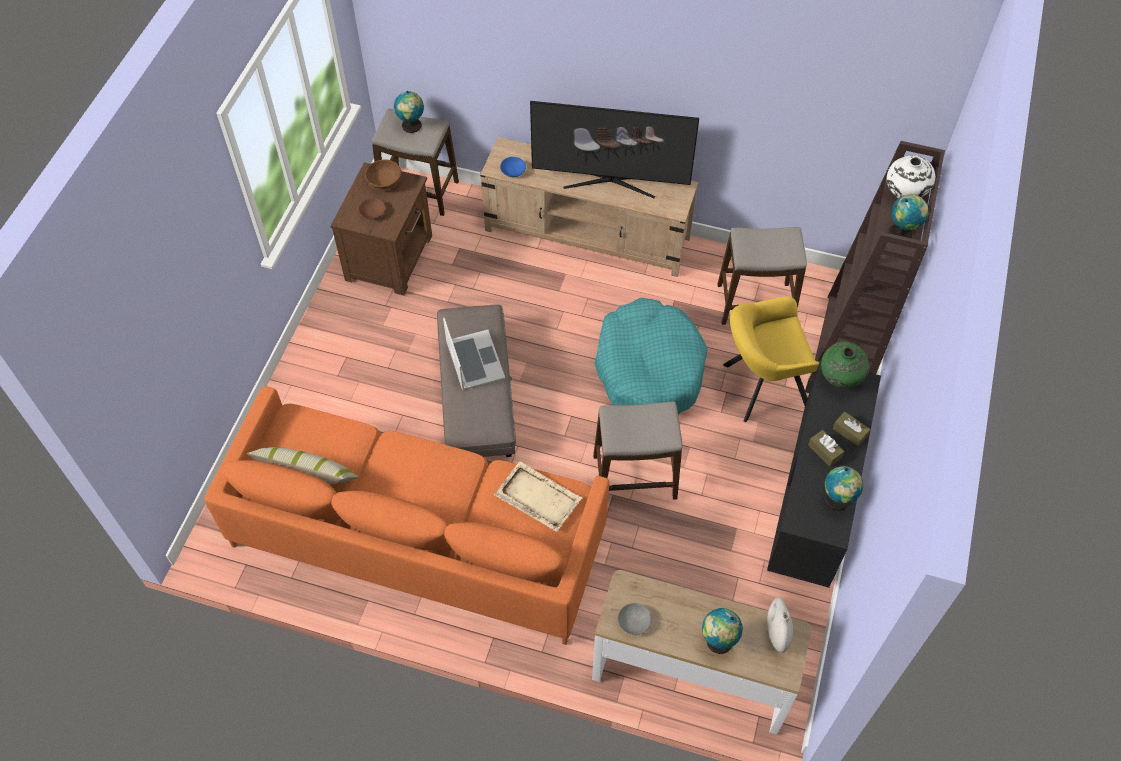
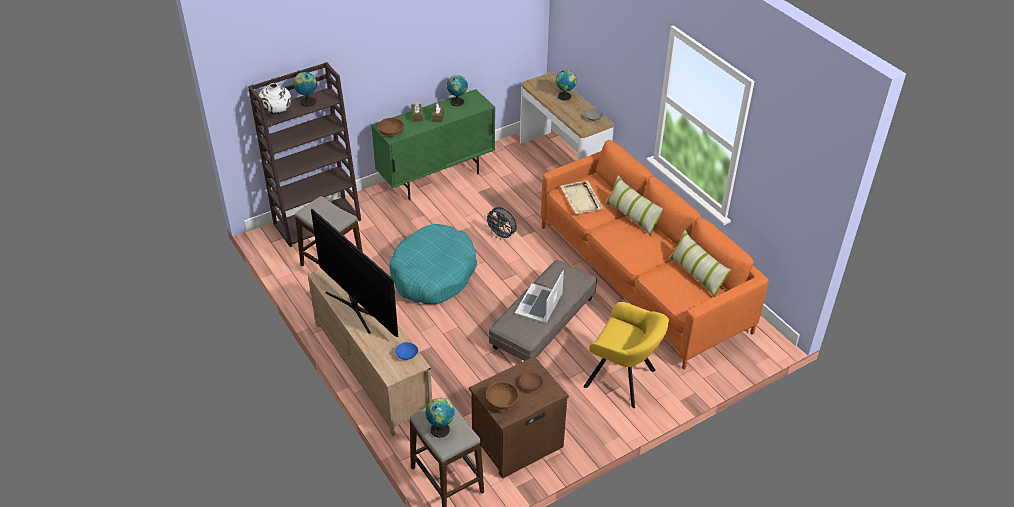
camera: 140 degrees left, 15 degrees down
(451, 515) = (632, 216): none -> pillow
(635, 478) = (501, 236): stool -> grey fan
(761, 386) = (386, 232): yellow armchair -> yellow armchair (623, 380)
(776, 633) = (538, 87): white vase -> none
(809, 511) = (436, 178): black cabinet -> green cabinet
(840, 379) = (391, 133): green vase -> brown bowl

